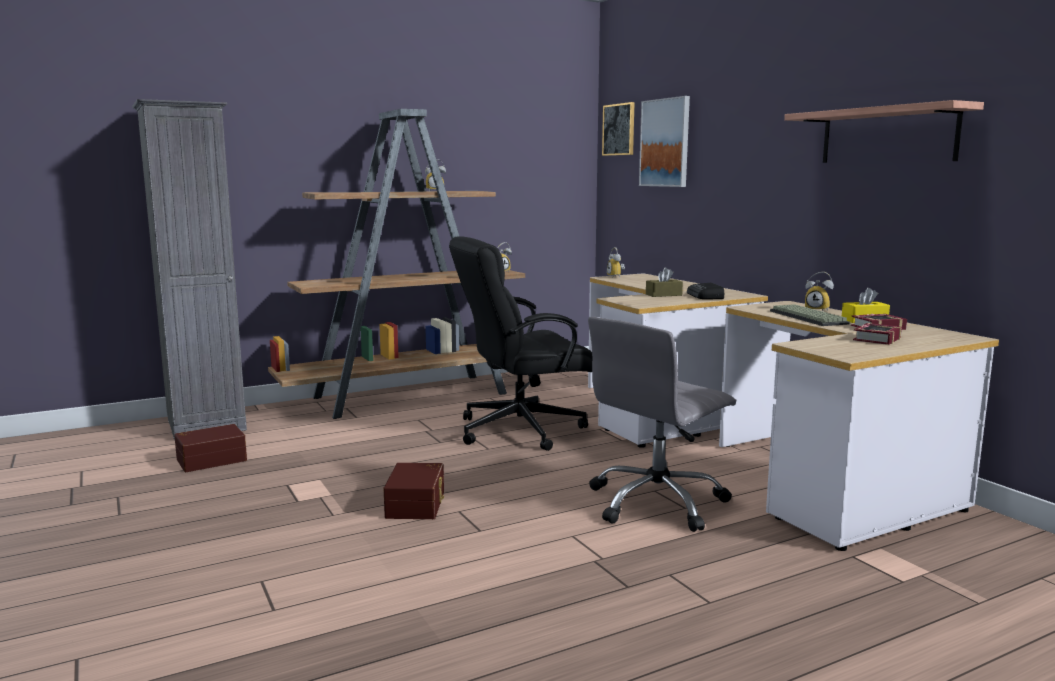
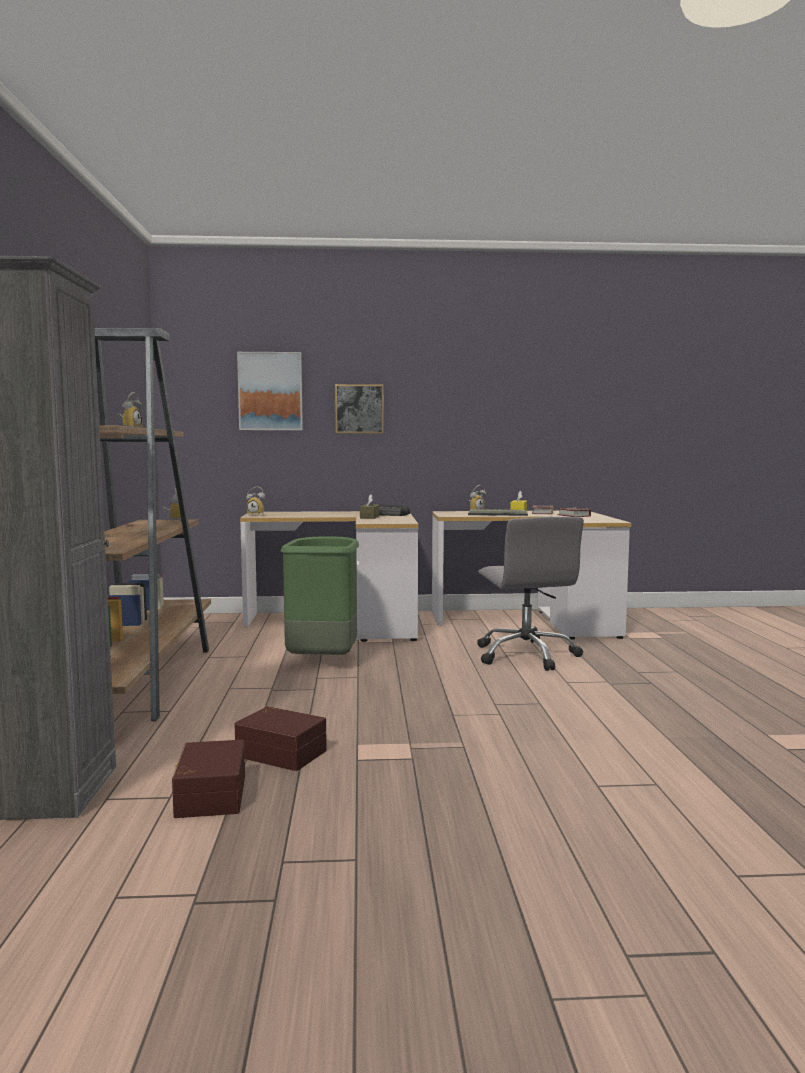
camera: 65 degrees left, 5 degrees down
(417, 504) = (467, 715): brown storage box -> brown storage box (282, 752)
(521, 429) = (323, 661): black office chair -> green trash can
(619, 129) = (195, 376): picture -> picture (359, 409)
(887, 135) = (500, 395): shelf -> none

